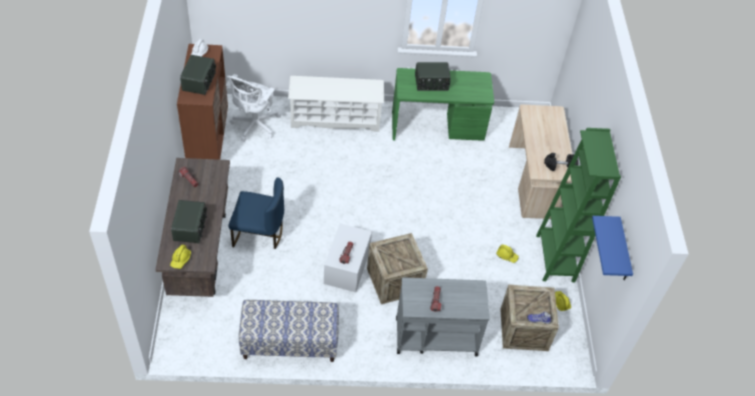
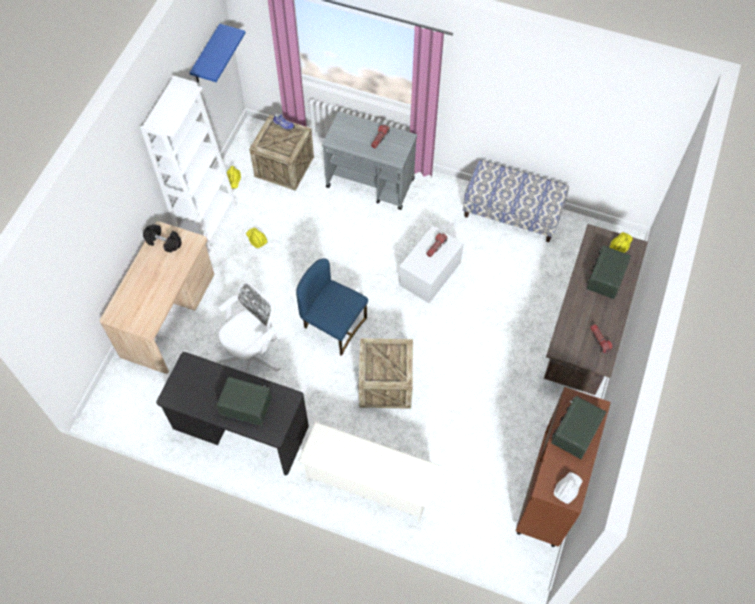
camera: 155 degrees left, 10 degrees up
(254, 126) = (483, 500): white office chair -> white office chair (252, 356)
(258, 234) = (514, 338): blue chair -> blue chair (333, 325)
(394, 281) = (386, 245): crate -> crate (385, 384)
(437, 126) = (240, 429): green desk -> black desk
(555, 258) = (208, 223): green bookcase -> white bookcase

